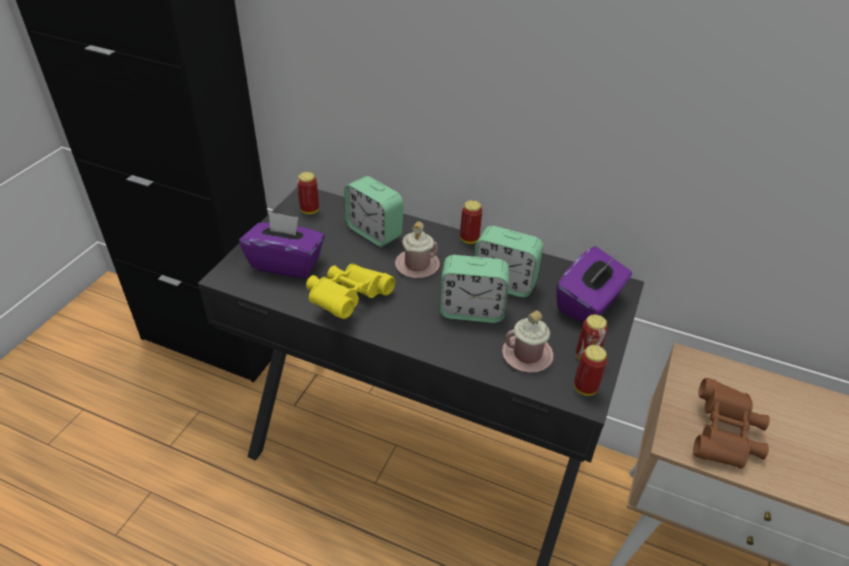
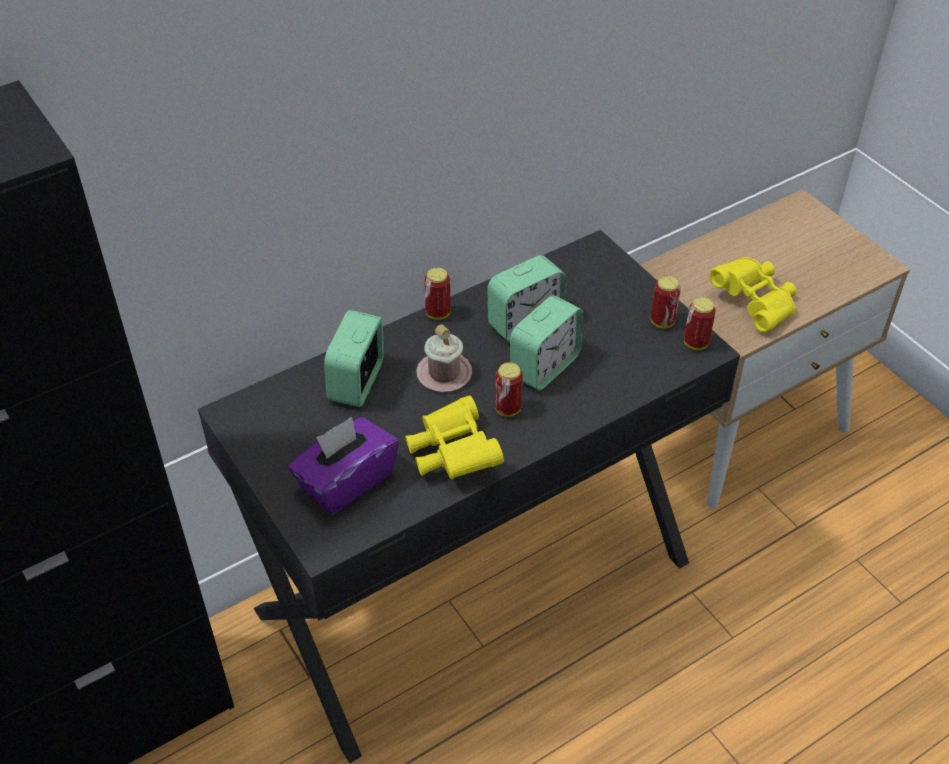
camera: 55 degrees left, 5 degrees up
(309, 210) = (263, 421): can -> can (508, 409)
(374, 232) = (357, 382): alarm clock -> alarm clock turned 120 degrees clockwise
(527, 355) = (631, 359): pink mug -> none
(589, 303) = (600, 281): purple tissue box -> none
(724, 436) = (755, 303): brown binoculars -> yellow binoculars

